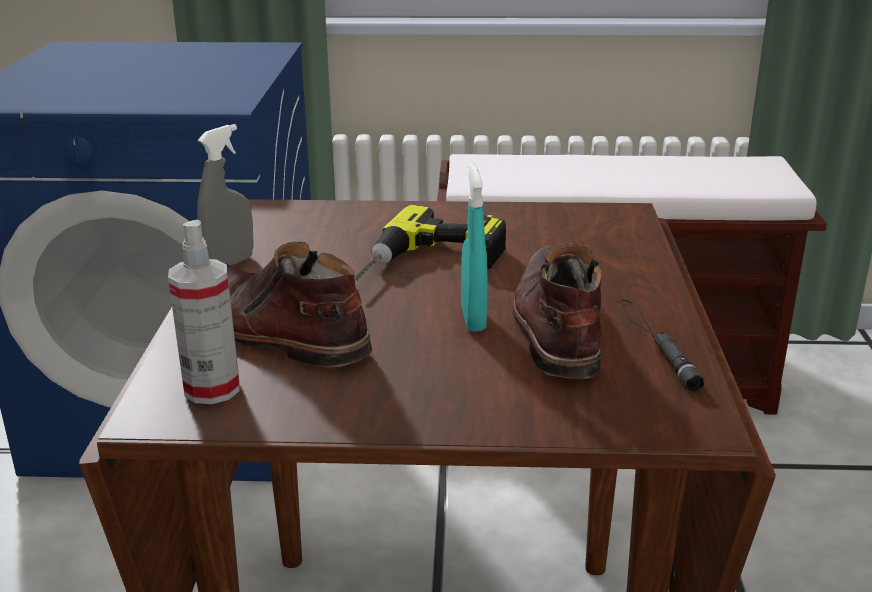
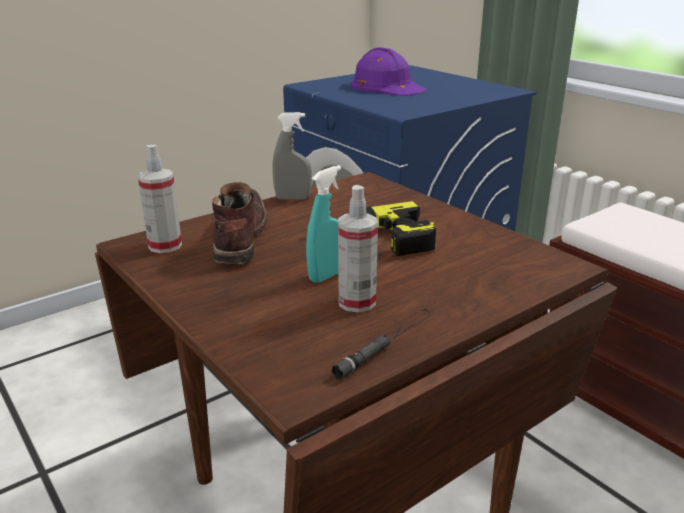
camera: 50 degrees right, 0 degrees up
(107, 77) = (386, 86): none -> purple hard hat
(556, 326) = (357, 302): brown boot -> spray bottle

